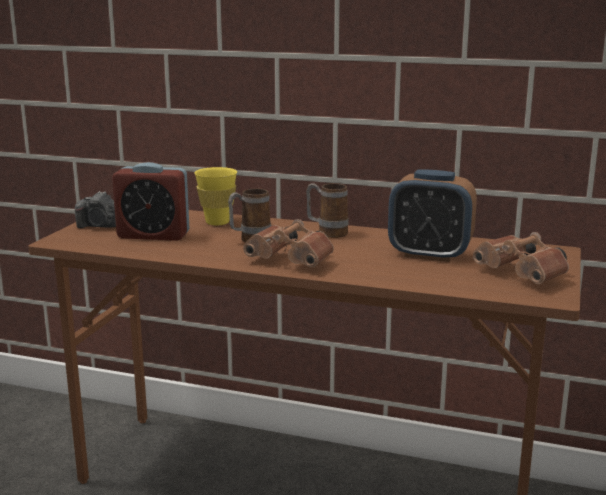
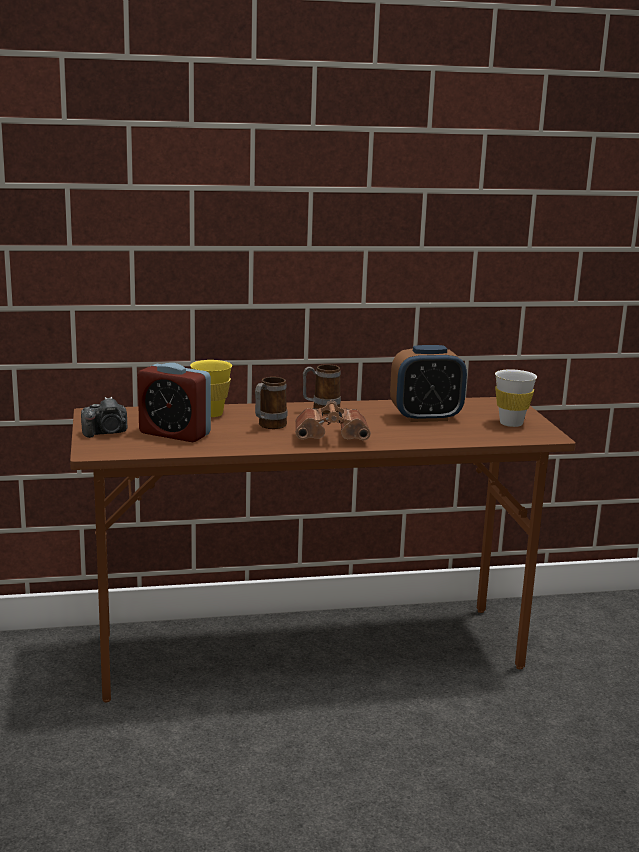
camera: 30 degrees left, 0 degrees up
(153, 235) = (174, 434): alarm clock -> alarm clock turned 45 degrees clockwise
(523, 275) = (511, 423): brown binoculars -> white cup

